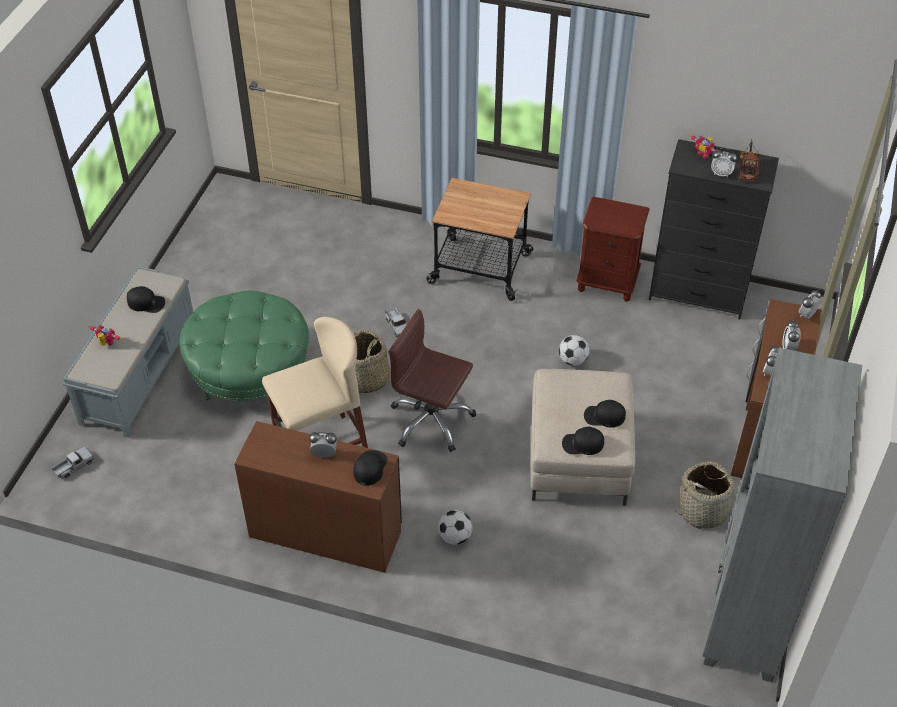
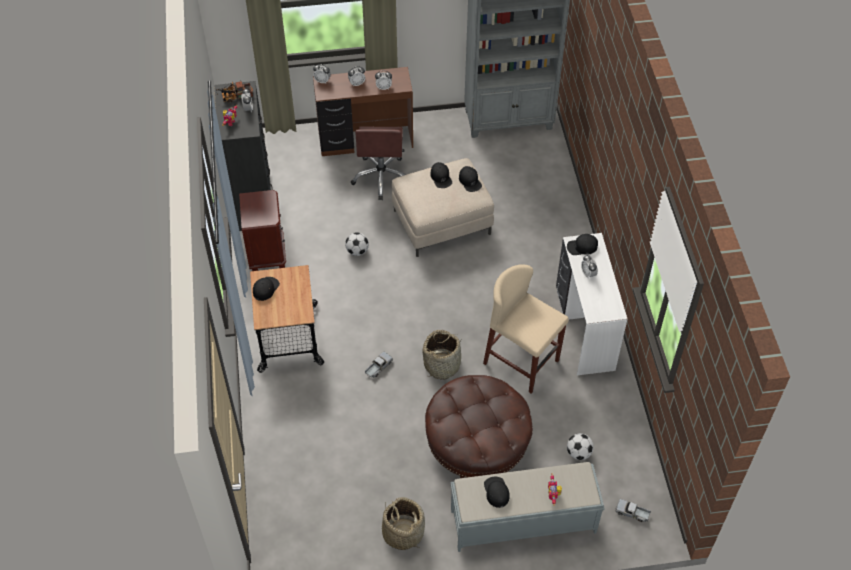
camera: 115 degrees left, 5 degrees up
(250, 371) = (477, 443): green ottoman -> brown ottoman
(325, 532) = (583, 330): brown desk -> white desk
(431, 421) = (458, 310): brown office chair -> brown office chair (381, 177)
(455, 537) = (542, 262): football -> football (579, 453)
(499, 198) = (265, 288): none -> black cap
(703, 510) = (447, 153): basket -> basket (403, 532)

